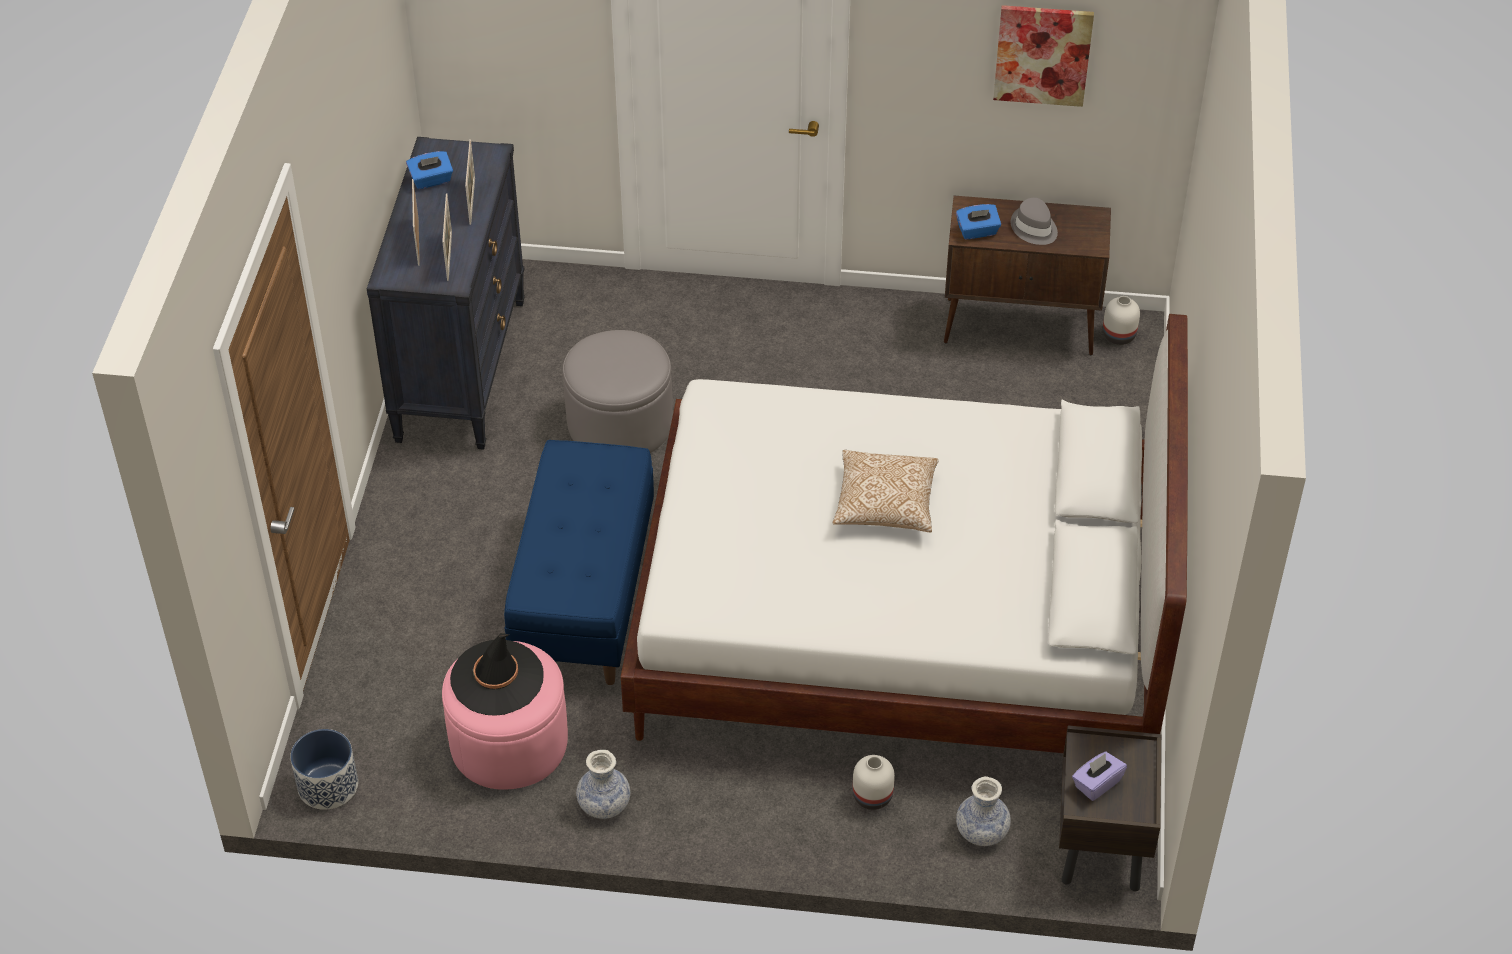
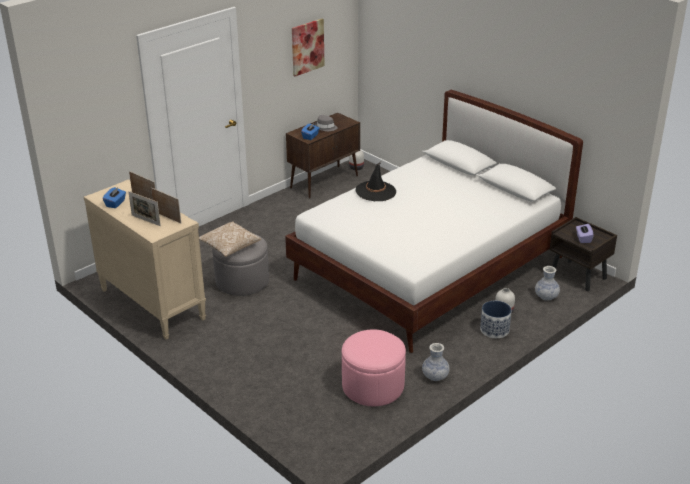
camera: 50 degrees left, 15 degrees down
(327, 786) = (334, 449): planter -> planter (494, 330)
(460, 369) = (152, 304): black dresser -> beige dresser
(497, 678) = (370, 345): black hat -> black hat (376, 191)
(585, 597) = (321, 330): blue bench -> none
(885, 504) = (420, 204): pillow -> pillow (229, 246)

